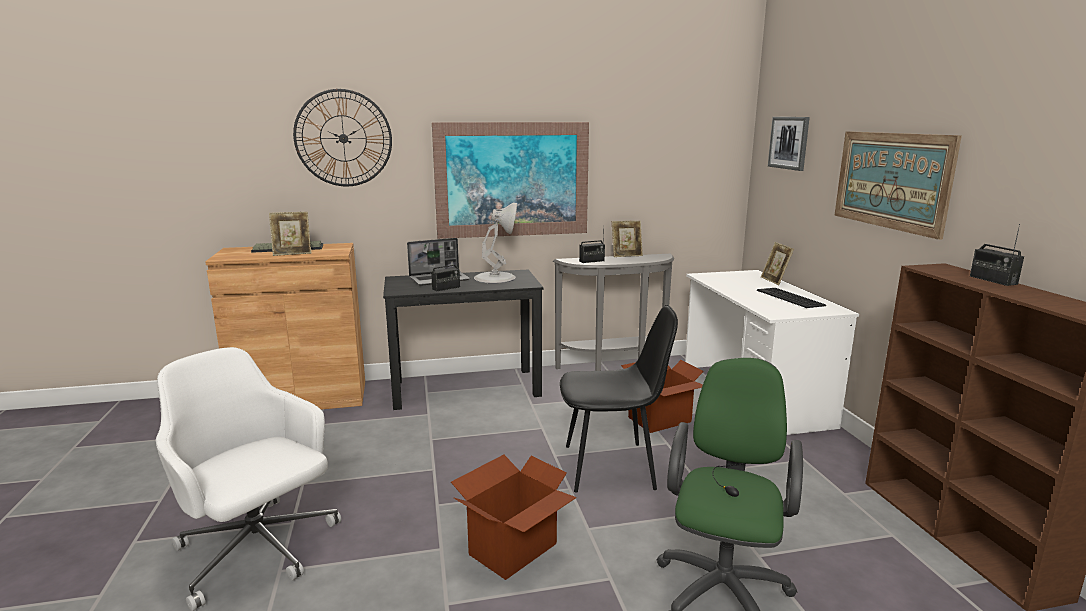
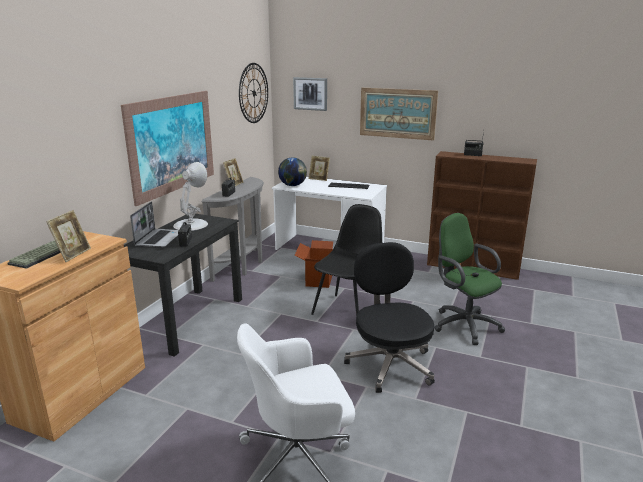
camera: 55 degrees left, 5 degrees up
(343, 138) = (59, 131): wall clock -> wall clock (253, 93)
(514, 549) = (390, 364): cardboard box -> black office chair
(717, 278) = (293, 185): none -> globe

